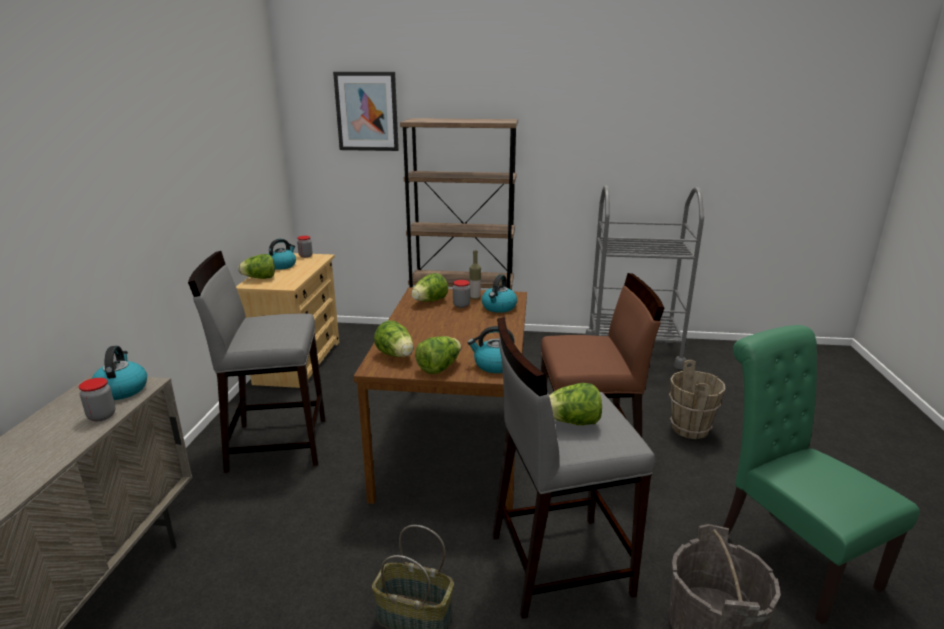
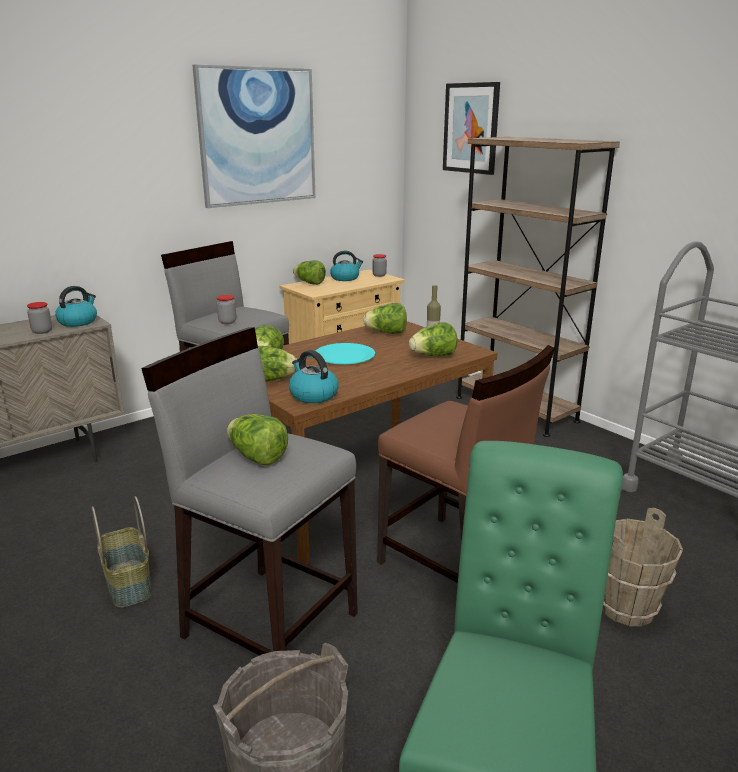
camera: 45 degrees right, 0 degrees up
(194, 134) = (257, 137): none -> picture
(444, 328) = (345, 356): none -> turquoise plate
(461, 305) = (405, 344): jar -> jar (227, 322)
(499, 307) = (433, 356): kettle -> lettuce

